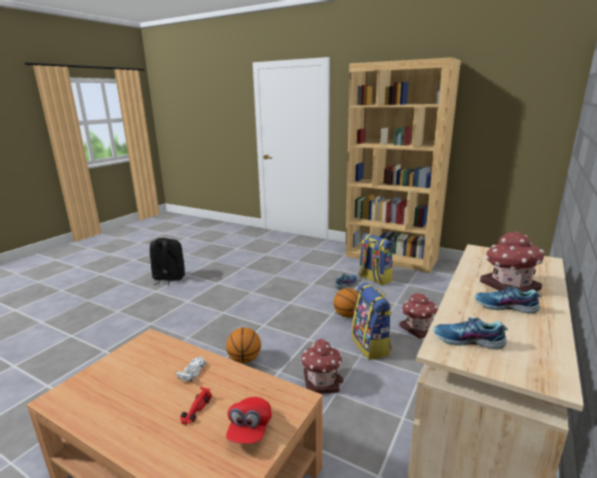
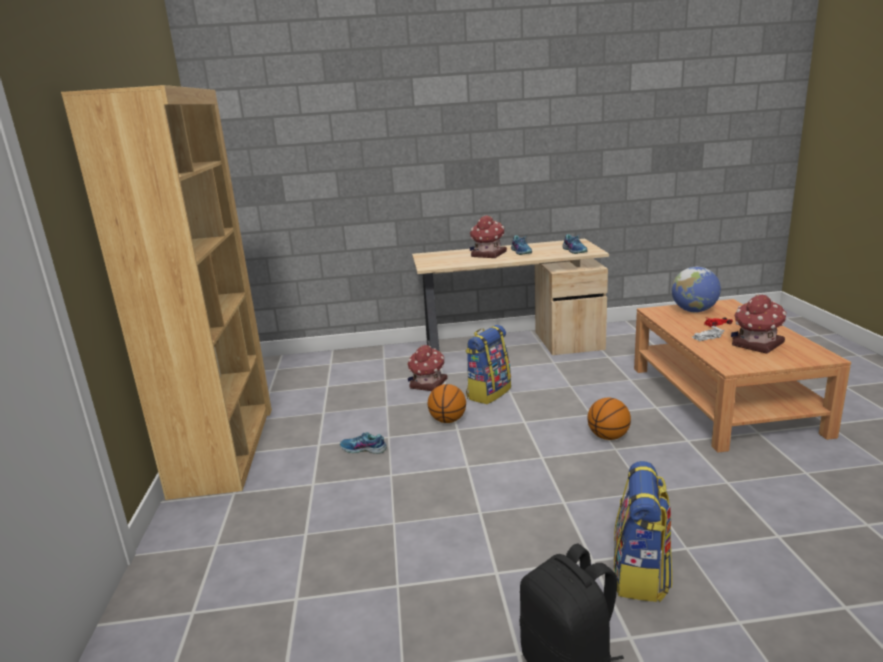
camera: 125 degrees left, 0 degrees up
(250, 429) = (694, 311): red cap -> globe
(321, 381) = (569, 395): toy house -> toy house (757, 344)
(374, 279) = (326, 436): backpack -> backpack (641, 574)

